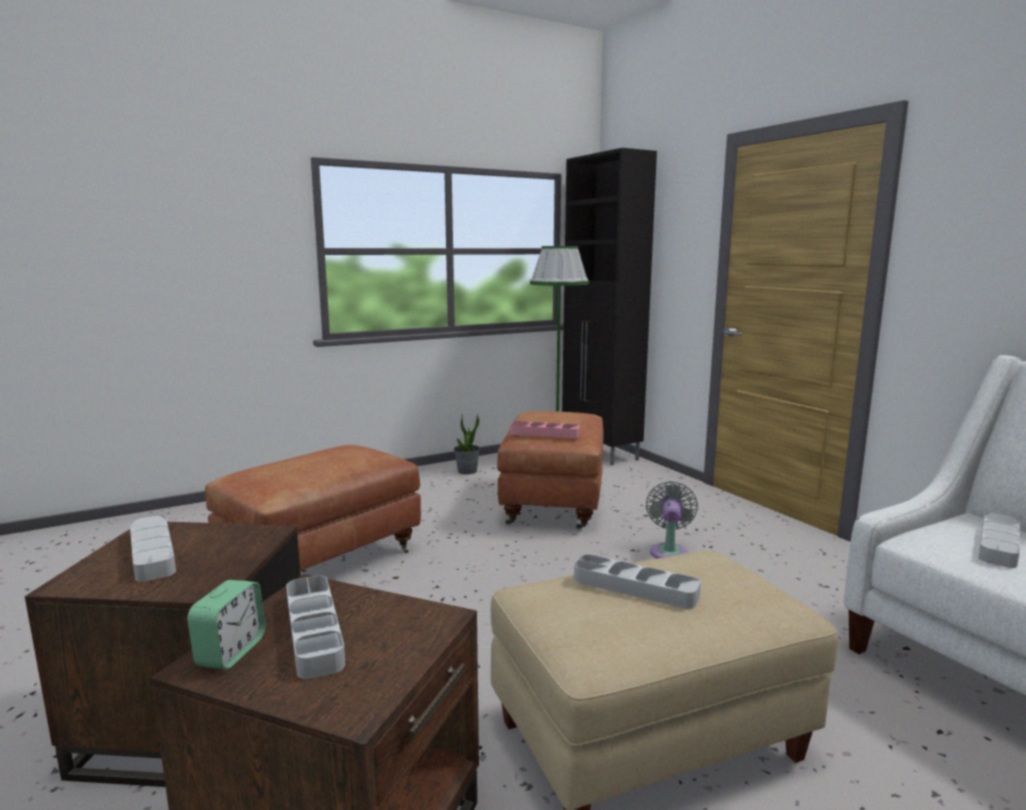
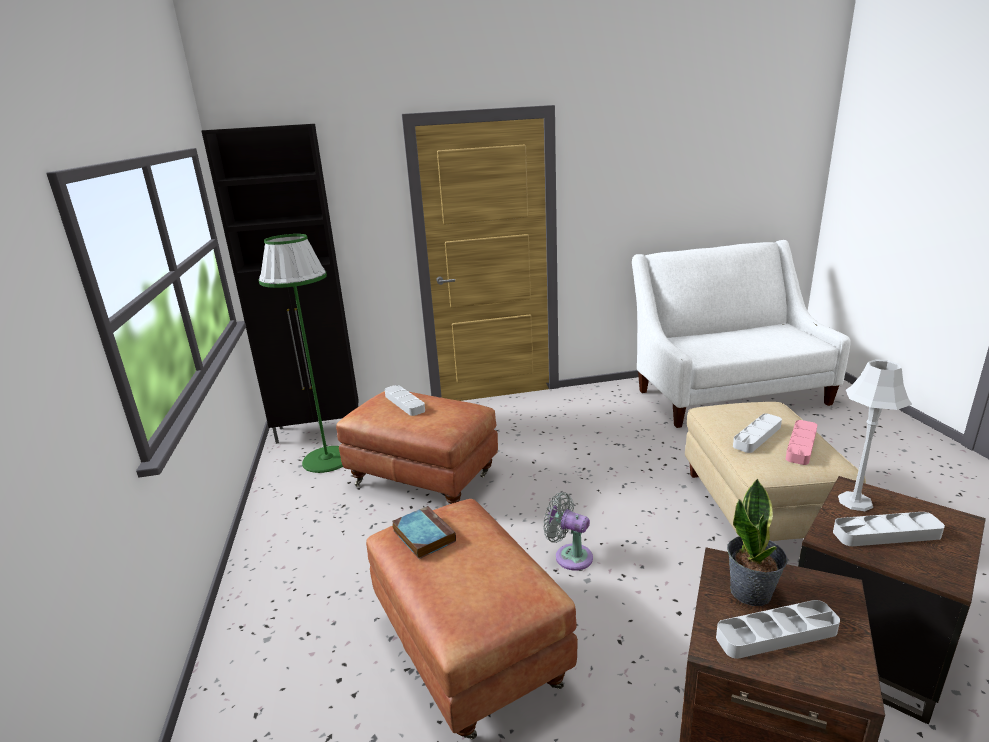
camera: 70 degrees left, 10 degrees up
(231, 652) = (926, 567): alarm clock -> none
(342, 449) = (423, 535): none -> book
(399, 615) = (855, 501): none -> grey table lamp
(467, 471) = (289, 517): potted plant -> potted plant (751, 592)
(544, 433) = (450, 417): pink tray -> pink tray (801, 445)
(669, 551) = (542, 448): grey fan -> grey fan (570, 556)
(998, 545) = (704, 344): grey tray -> grey tray (404, 403)

